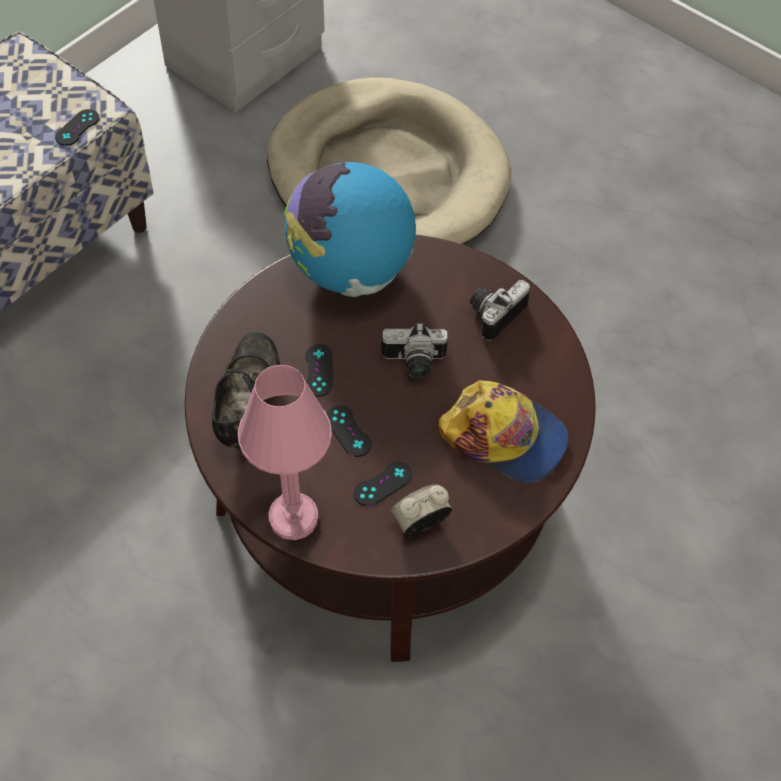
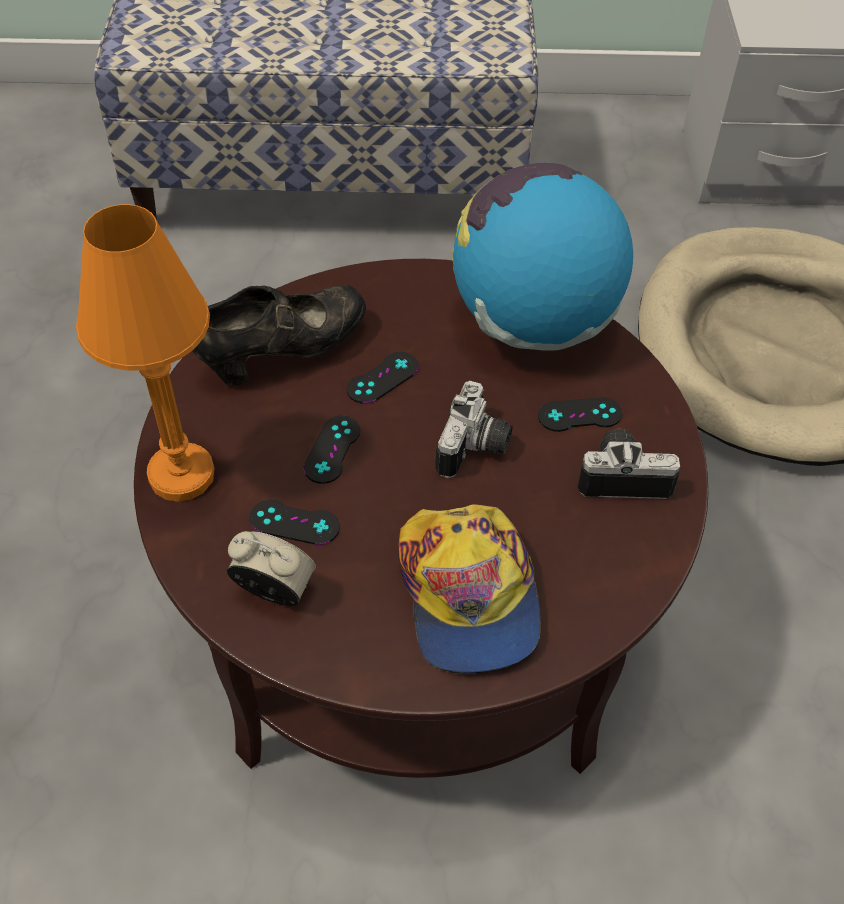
camera: 50 degrees right, 5 degrees down
(77, 128) = (470, 60): black game controller -> black game controller (580, 415)
(293, 518) = (181, 475): pink table lamp -> orange table lamp
(414, 364) = (476, 449): camera -> camera turned 120 degrees counterclockwise

